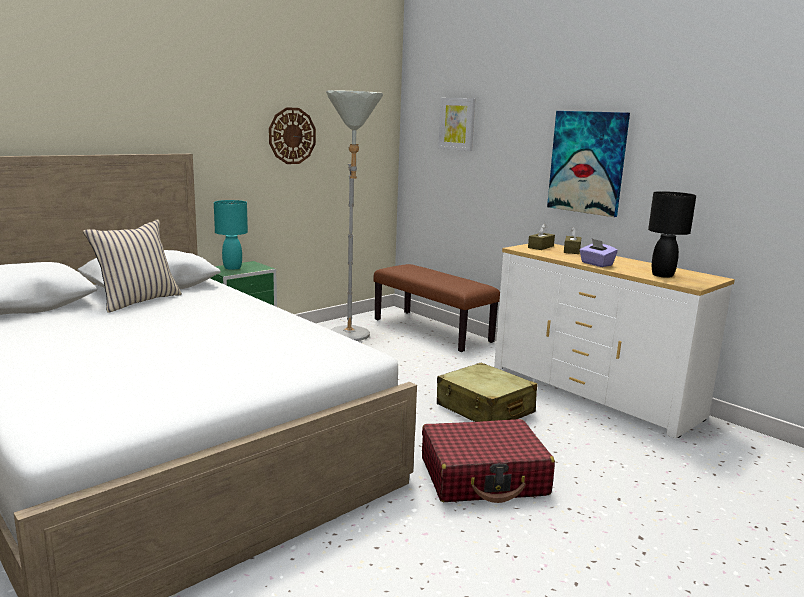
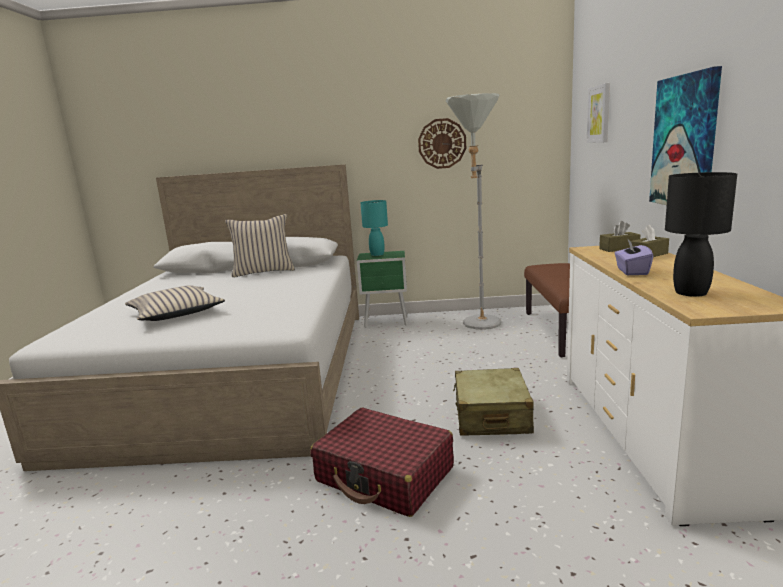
camera: 45 degrees right, 0 degrees up
(162, 364) = (175, 313): none -> beige pillow

